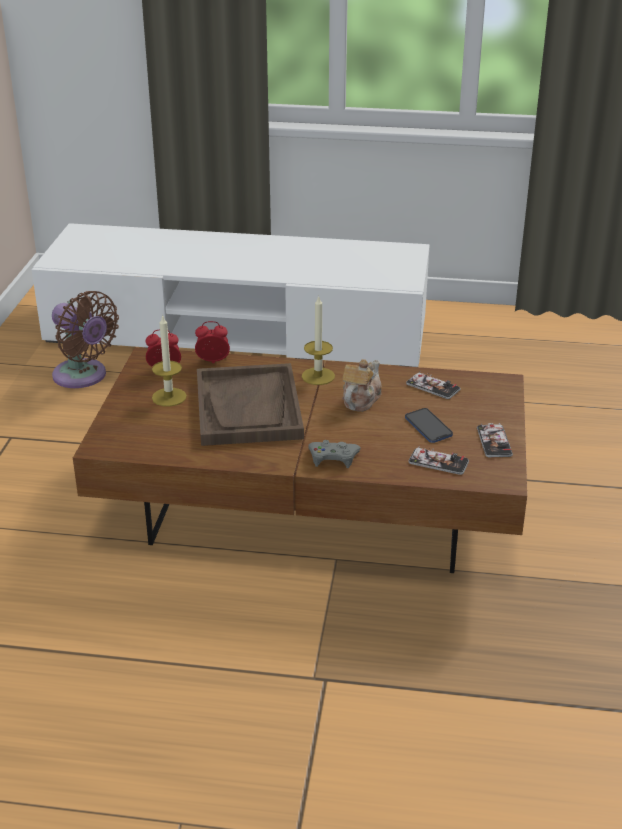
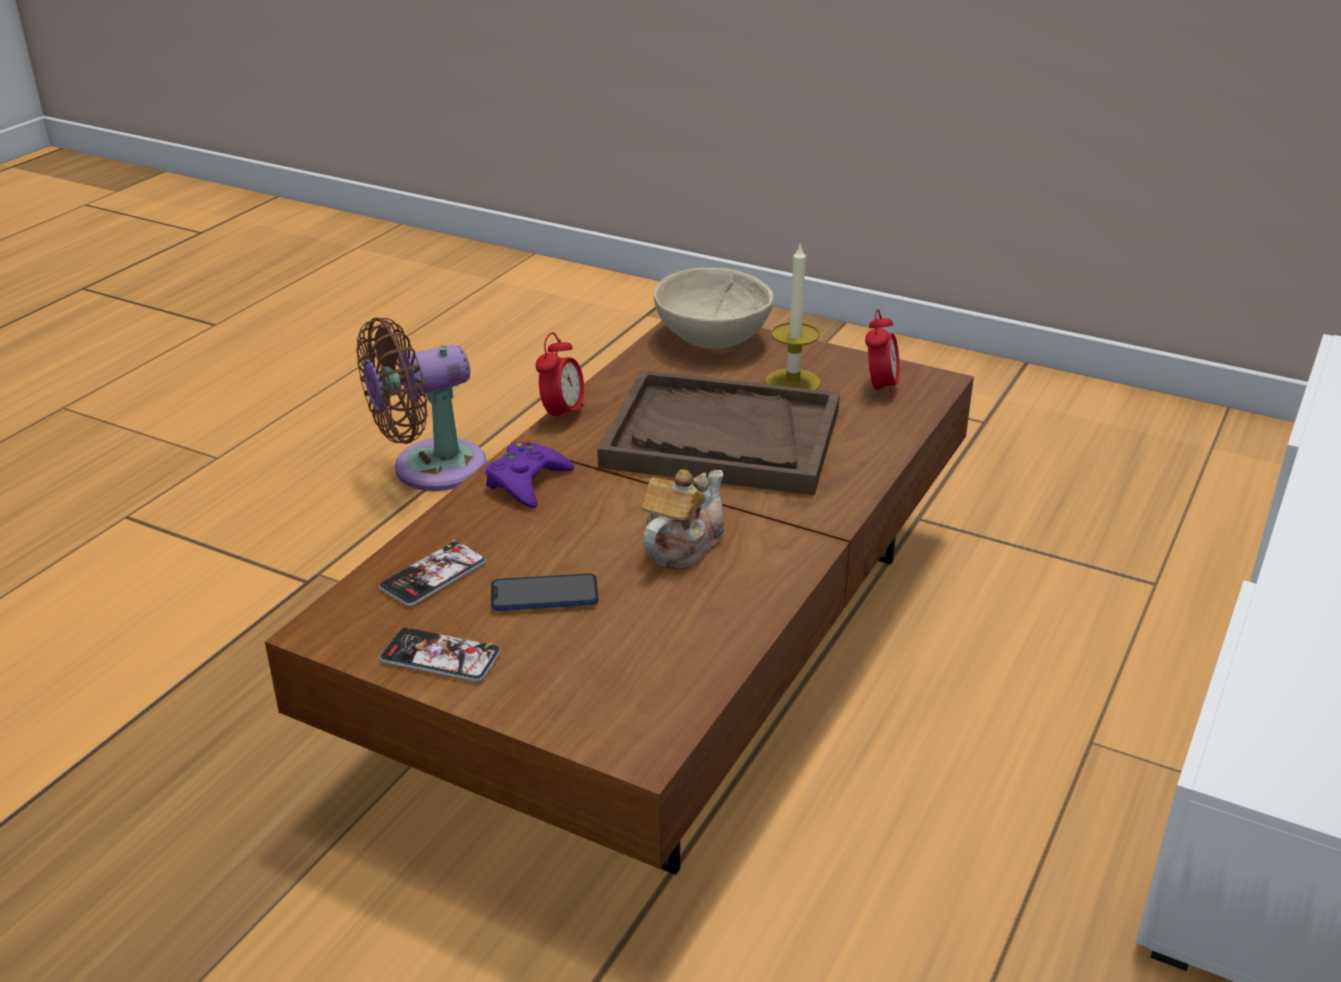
camera: 110 degrees right, 0 degrees up
(83, 377) = (1162, 494): brown fan -> brown fan (430, 469)
(119, 434) = (711, 339): none -> beige bowl
(213, 362) = (890, 431): alarm clock -> alarm clock (562, 414)
(318, 376) = (790, 520): candle -> none
(333, 458) = (527, 482): grey game controller -> purple game controller
(360, 400) = (681, 545): teapot -> teapot turned 105 degrees counterclockwise
(433, 387) = (678, 641): phone -> none

